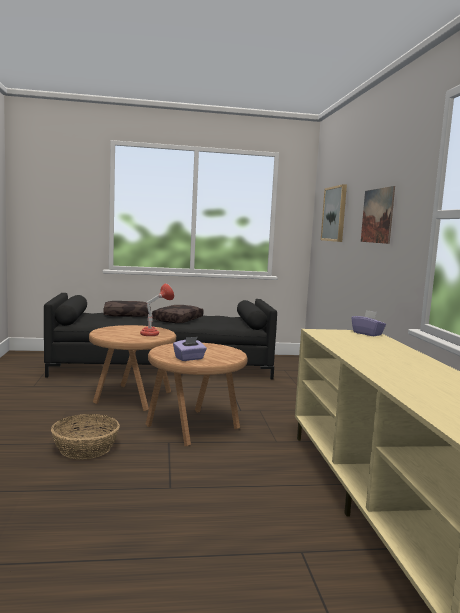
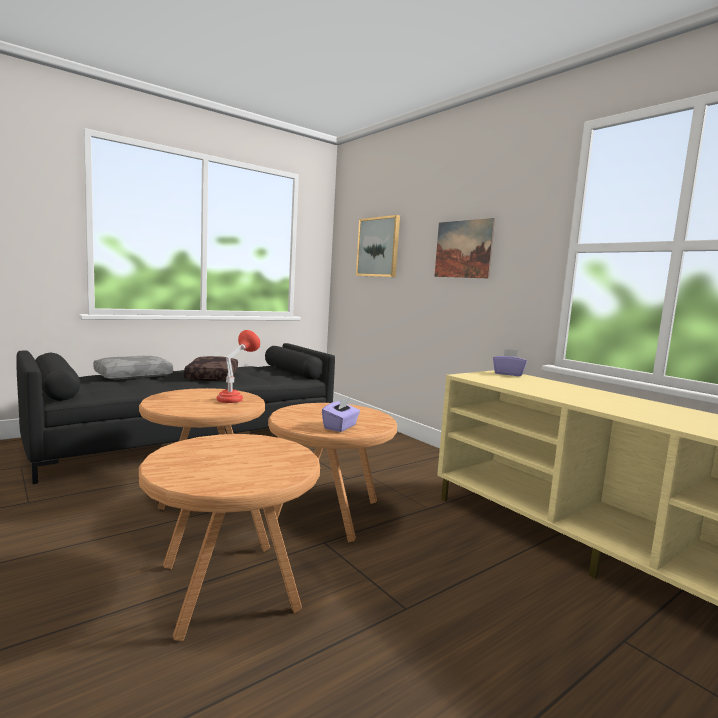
camera: 30 degrees left, 0 degrees up
(85, 448) = (229, 585): basket -> brown side table
(127, 315) = (133, 375): brown pillow -> grey pillow

